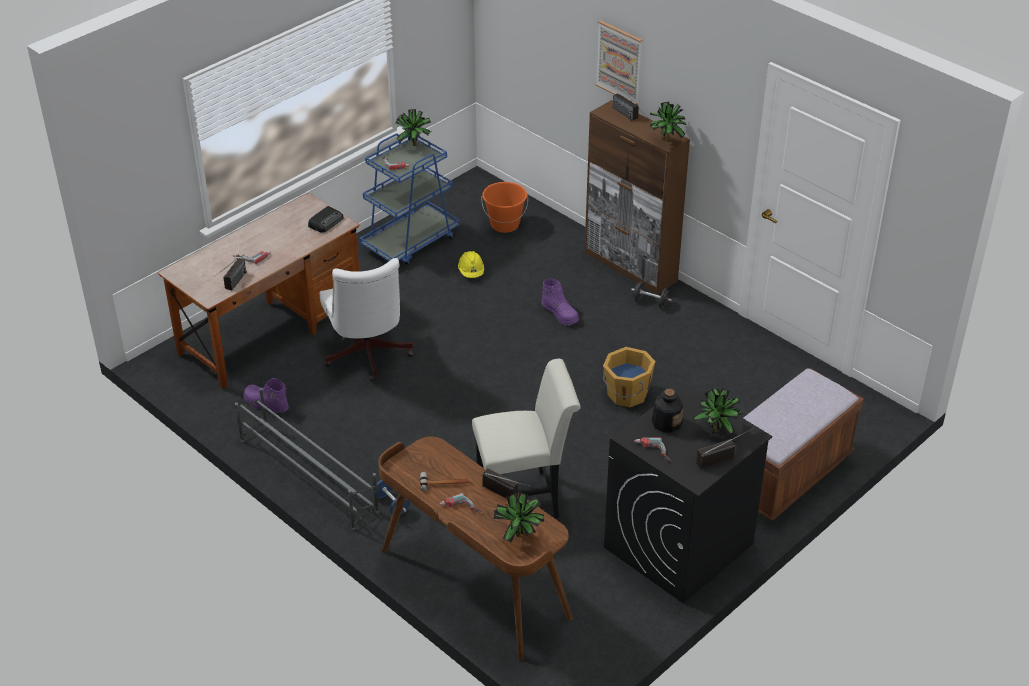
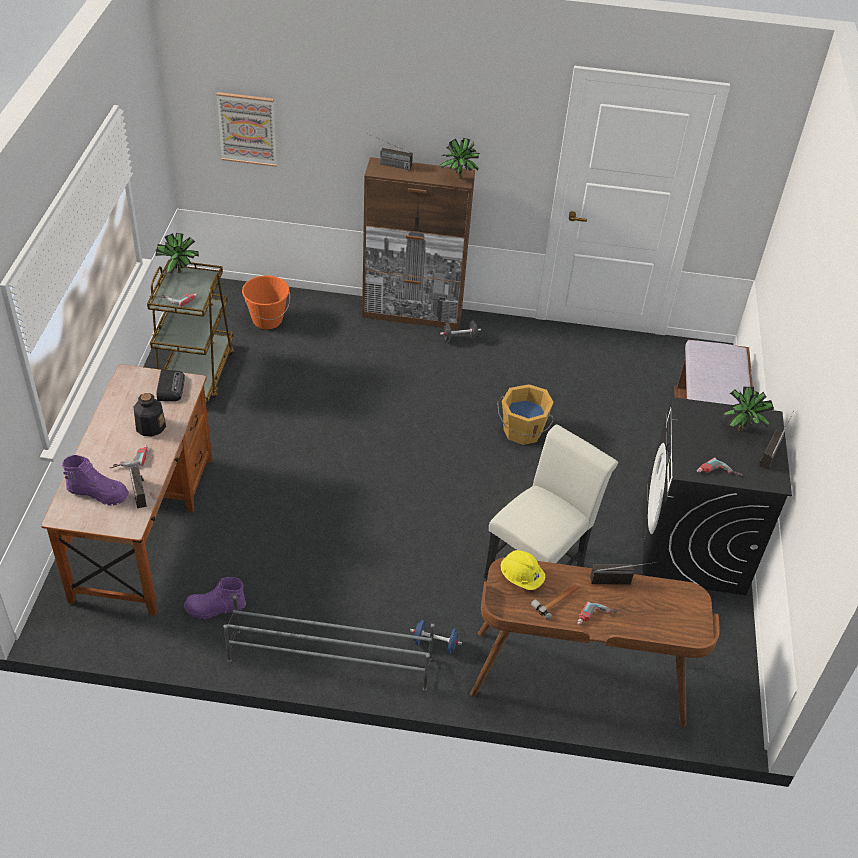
camera: 40 degrees left, 5 degrees up
(367, 357) = (267, 508): white office chair -> none
(411, 242) = (196, 373): blue cart -> brown cart
(471, 272) = (282, 379): yellow hard hat -> yellow hard hat (521, 577)
(520, 537) = (673, 615): potted plant -> none
(560, 314) = (398, 383): purple boot -> purple boot (98, 493)
(619, 62) = (378, 115): picture -> picture (247, 129)
(666, 422) = (698, 441): bottle -> bottle (150, 426)

